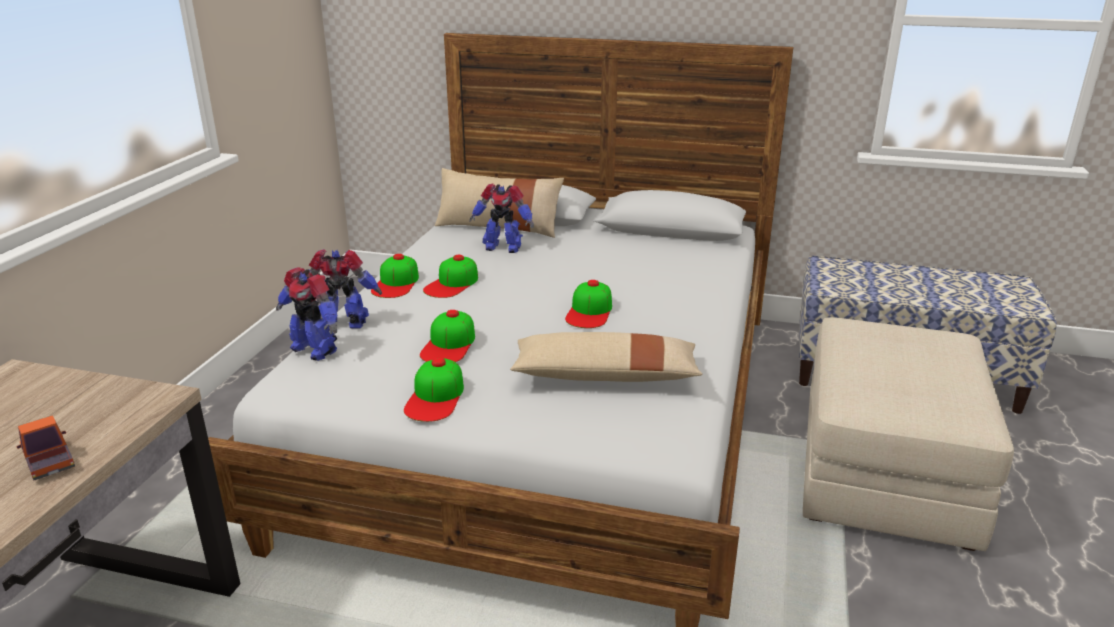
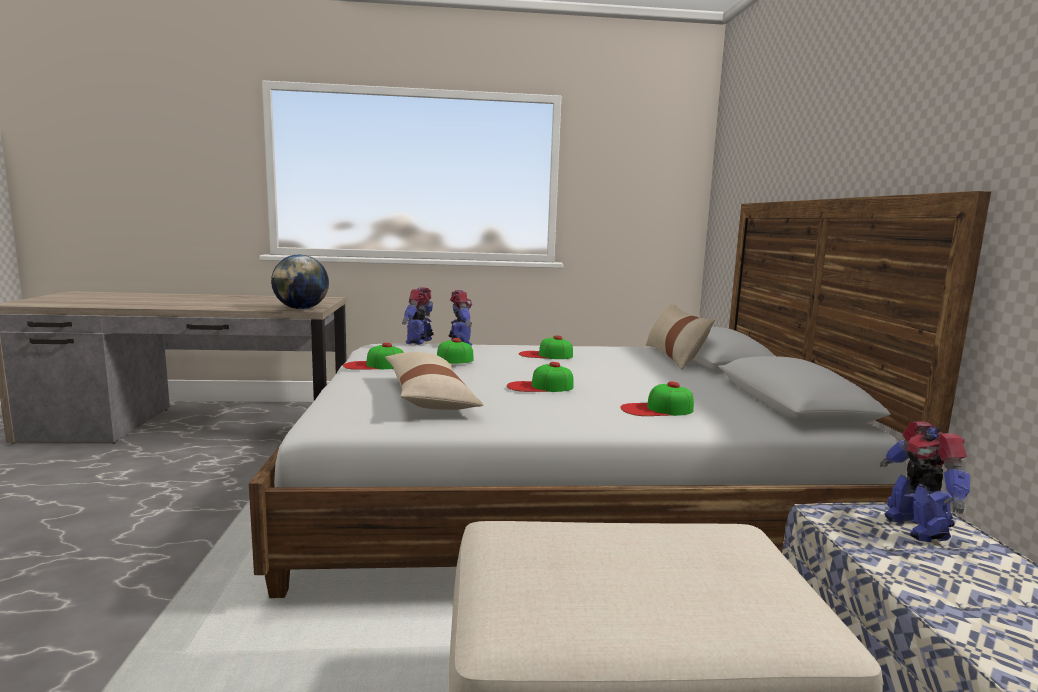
camera: 70 degrees right, 15 degrees down
(49, 462) = (253, 306): toy truck -> none
(139, 407) = (301, 309): none -> globe
(396, 283) = (531, 346): cap -> cap (657, 409)
(502, 247) = (633, 360): toy robot -> toy robot (916, 527)

